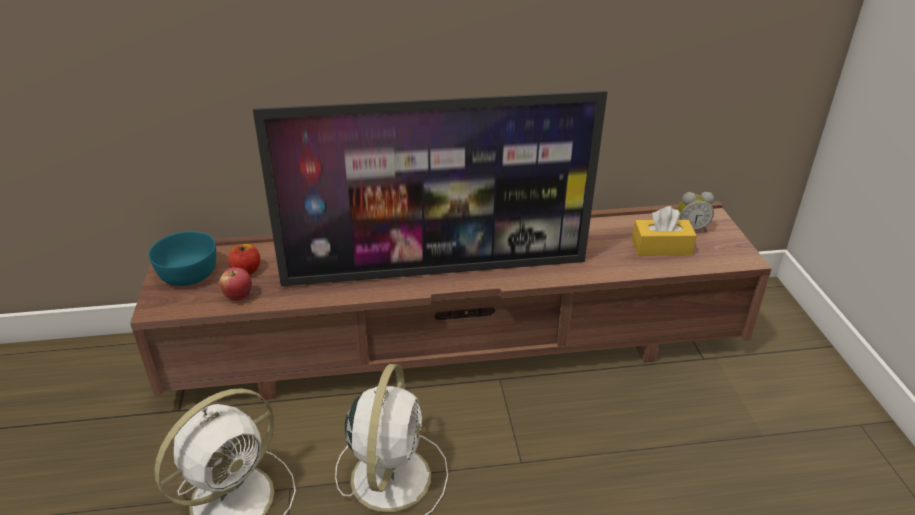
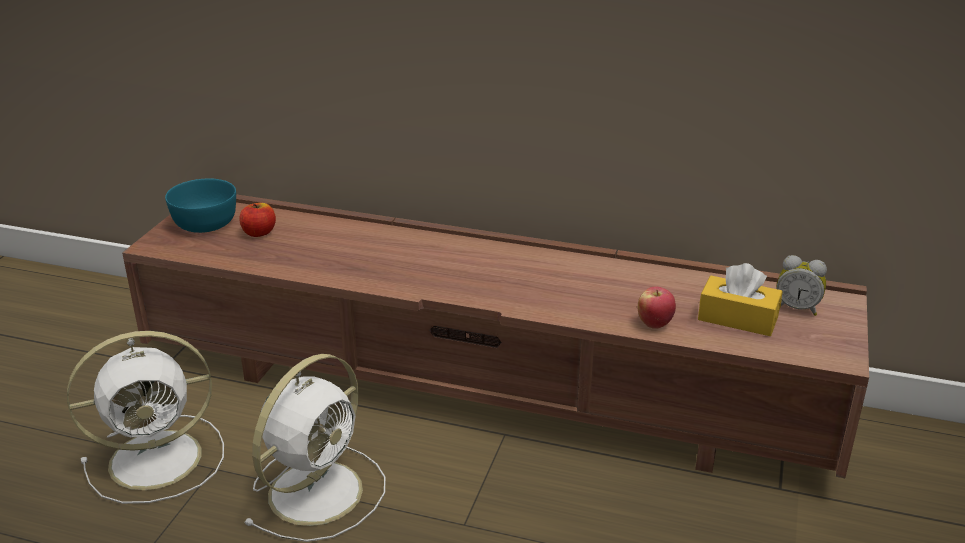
camera: 25 degrees right, 5 degrees down
(238, 296) = (232, 254): apple -> apple (654, 324)
(436, 270) = (447, 278): television -> none

